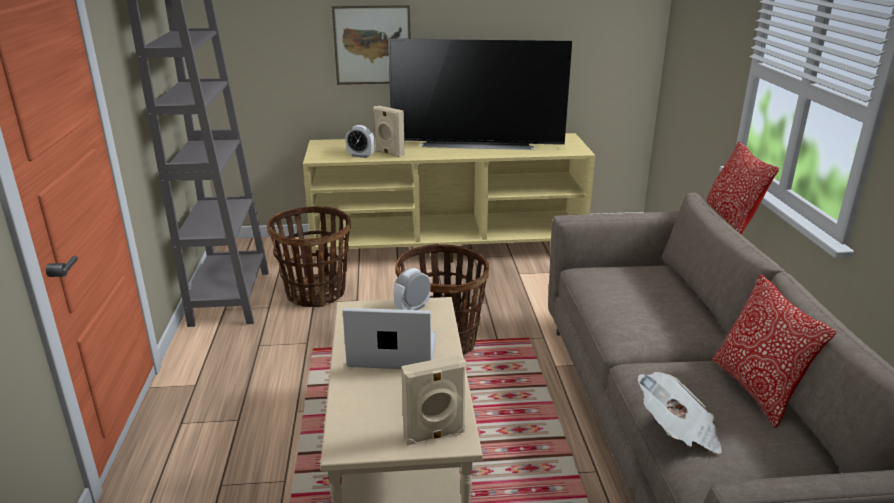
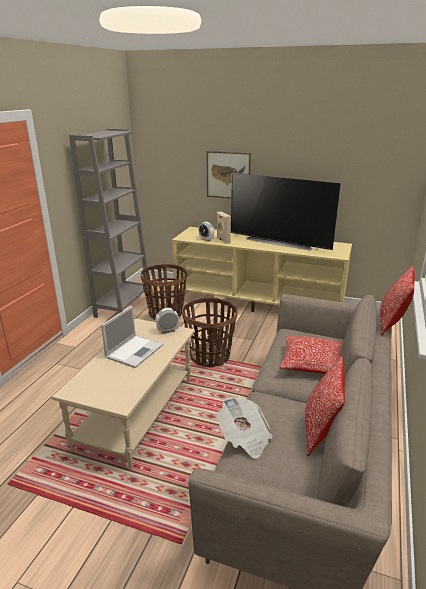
camera: 25 degrees right, 0 degrees up
(391, 352) = (135, 350): laptop -> laptop turned 90 degrees clockwise
(435, 435) = (113, 399): beige speaker -> none
(657, 306) = (311, 363): none -> pillow

